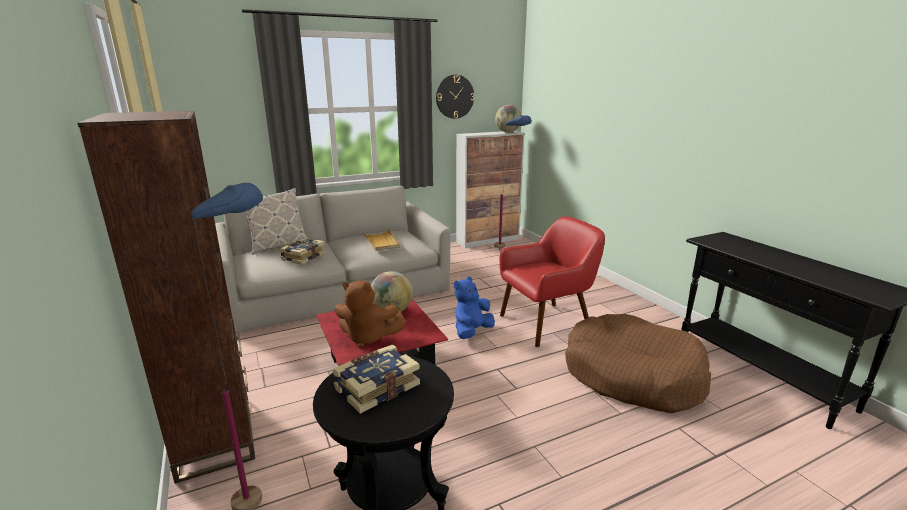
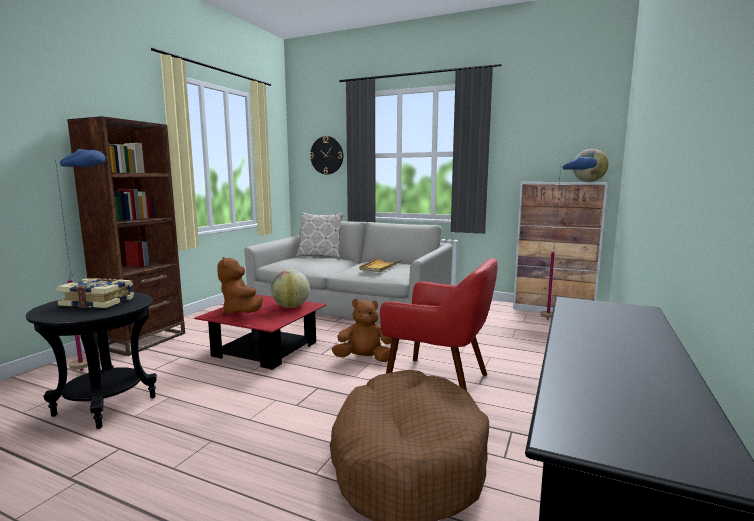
camera: 50 degrees right, 10 degrees down
(303, 257) = (313, 263): book -> none
(454, 96) = (524, 142): wall clock -> wall clock (327, 155)
(472, 332) = (364, 359): blue plush toy -> brown plush toy

